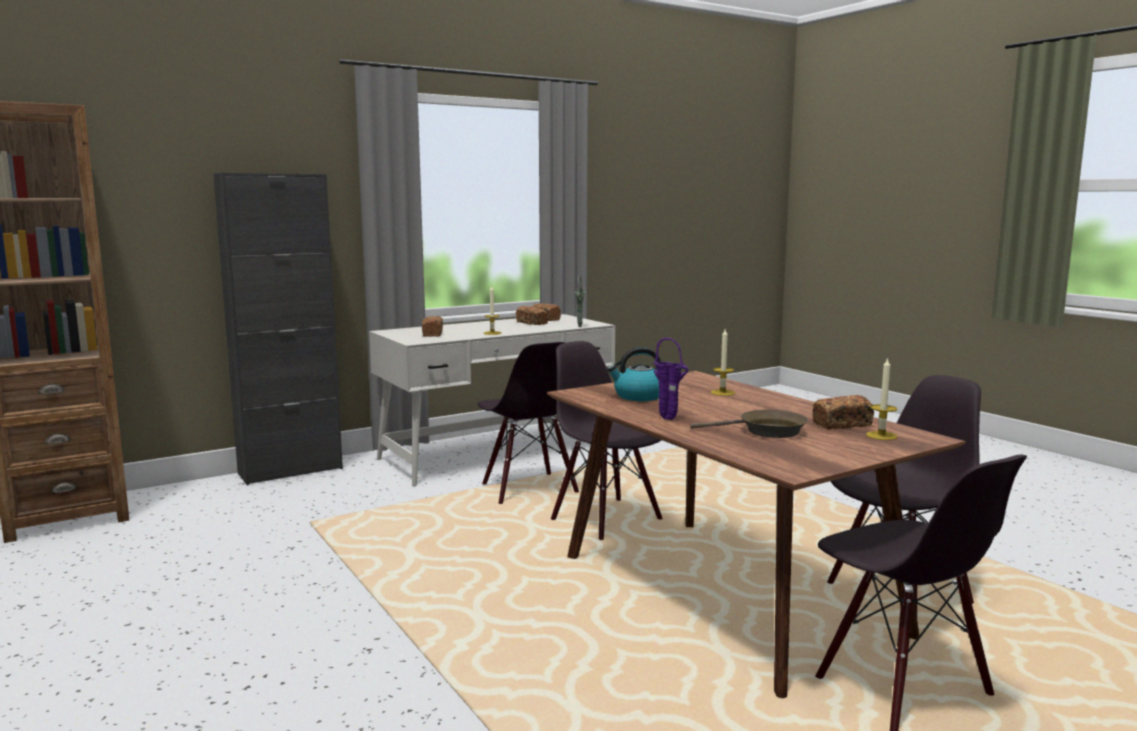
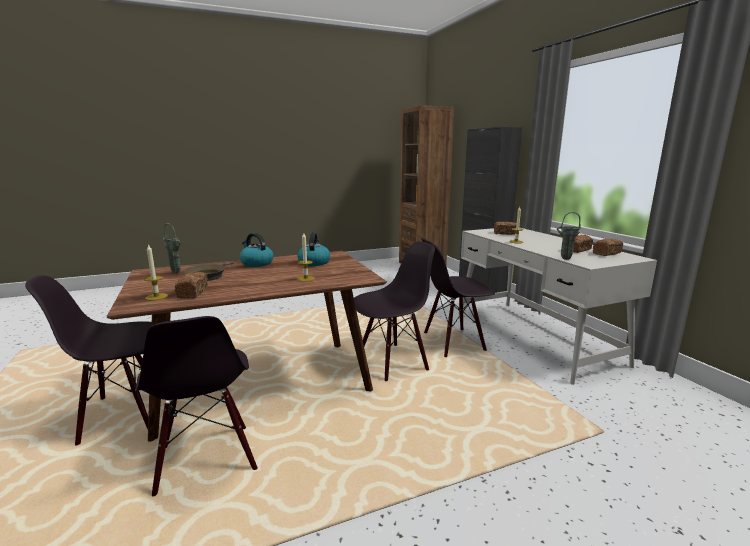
camera: 100 degrees right, 5 degrees up
(670, 420) = (256, 263): purple vase -> kettle
(775, 450) = (177, 273): none -> green vase

